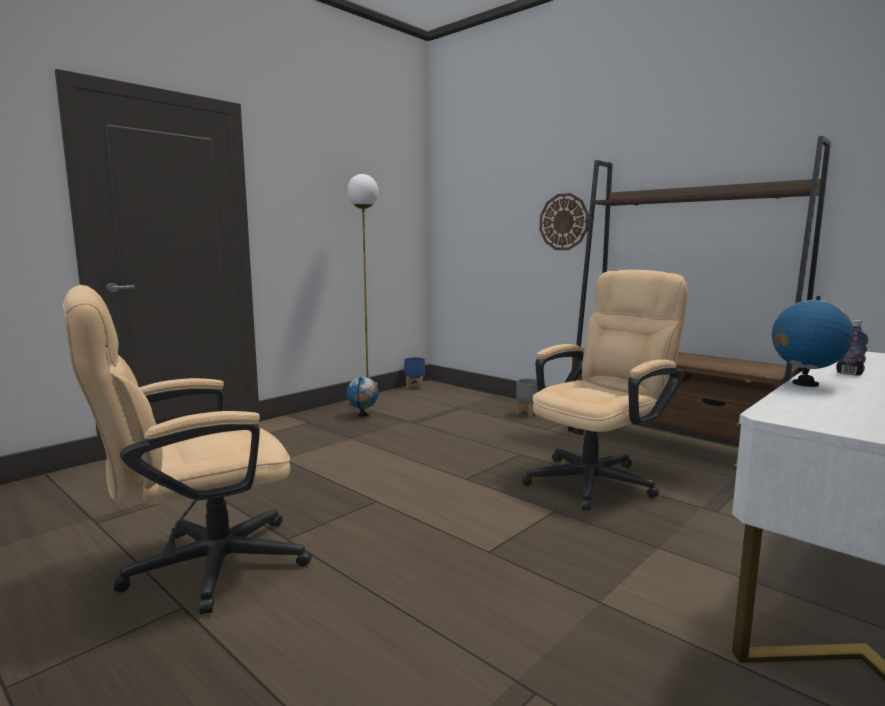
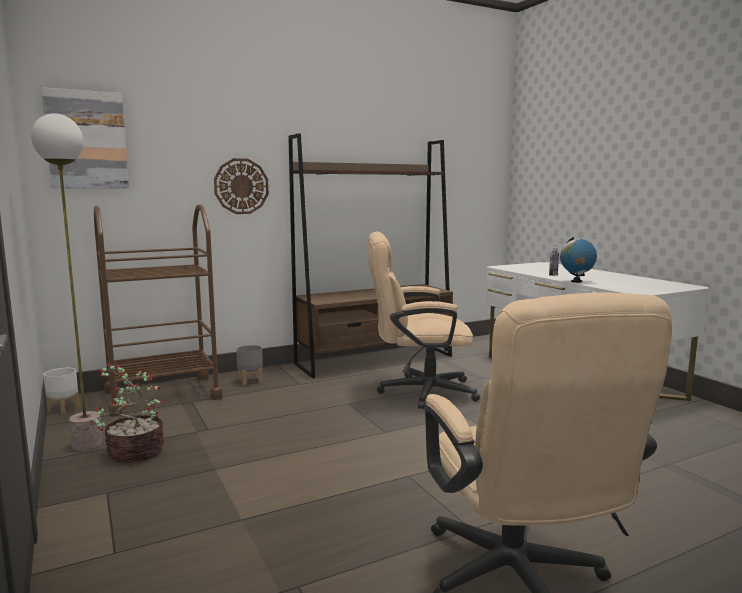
camera: 70 degrees left, 0 degrees up
(363, 415) = (134, 453): globe -> potted plant
(415, 387) = (64, 409): blue planter -> white planter
(460, 189) = (87, 140): none -> picture
(465, 399) = (163, 395): none -> brown cart
(598, 479) = (418, 391): beige office chair -> beige office chair turned 75 degrees counterclockwise

